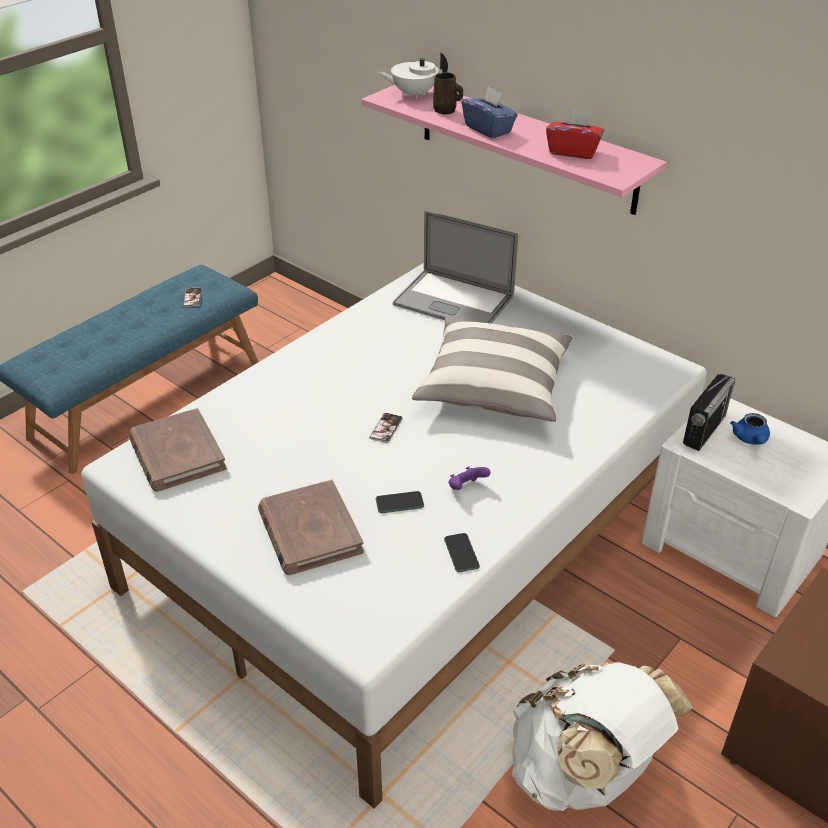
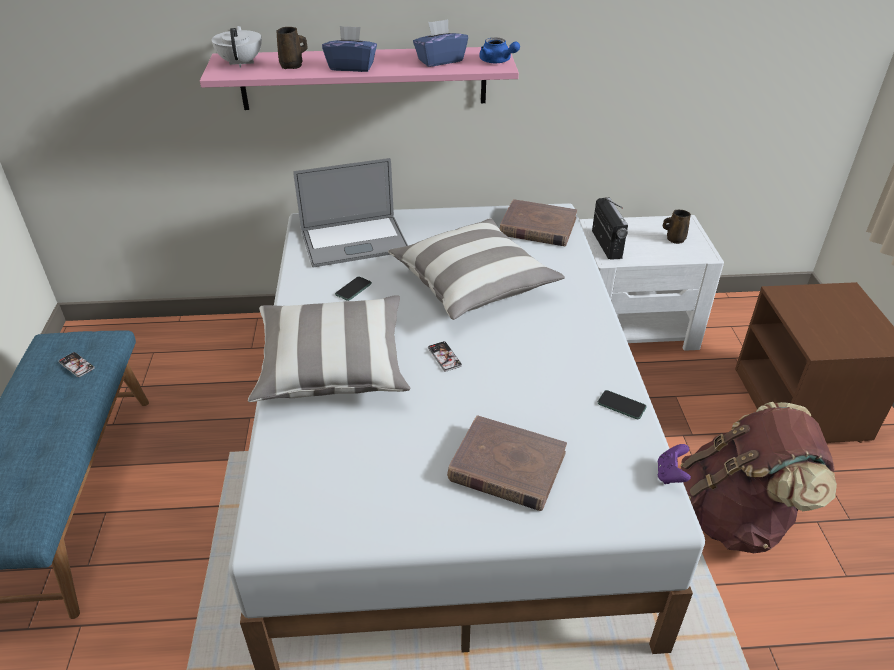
camera: 45 degrees left, 0 degrees up
(177, 454) = (307, 489): brown book -> brown book (537, 227)
(302, 386) = (332, 366): none -> pillow
(399, 503) = (534, 401): phone -> phone (353, 289)
(413, 94) = (241, 63): white teapot -> white teapot turned 135 degrees clockwise
(466, 488) = (558, 361): purple game controller -> purple game controller (671, 474)
(573, 151) = (440, 60): red tissue box -> blue tissue box
(583, 773) = (736, 516): white backpack -> brown backpack
(750, 439) = (636, 236): blue teapot -> blue teapot (497, 61)
(791, 465) = (674, 239): none -> brown mug

